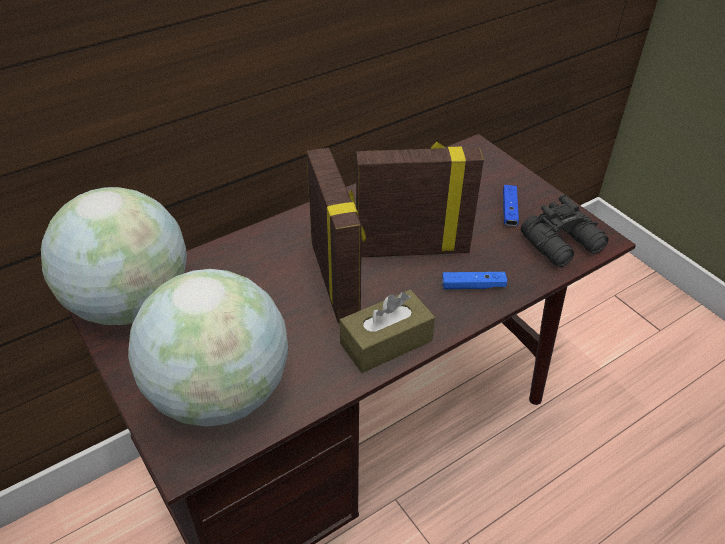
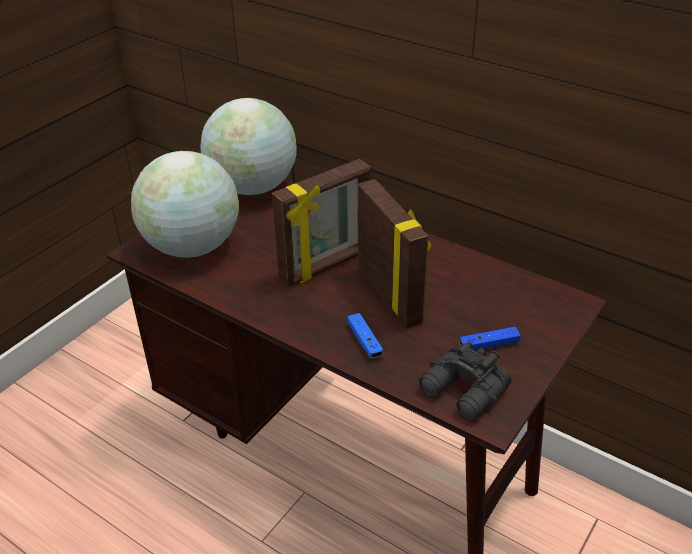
camera: 70 degrees right, 5 degrees down
(386, 342) = (273, 307): brown tissue box -> none

